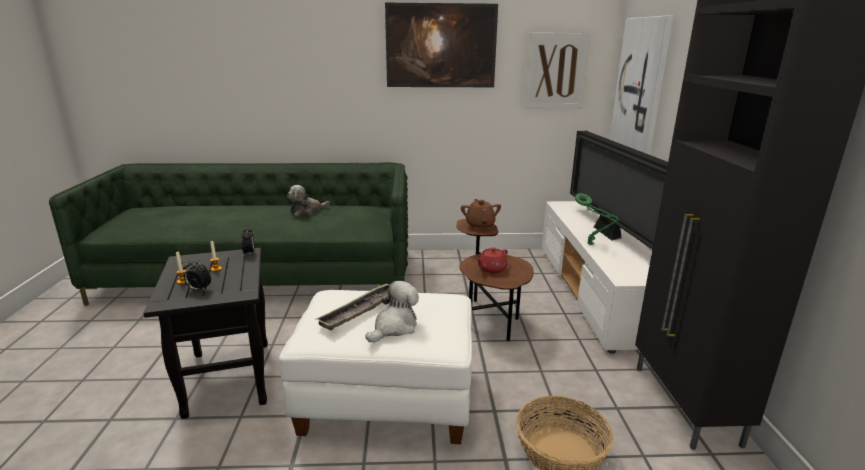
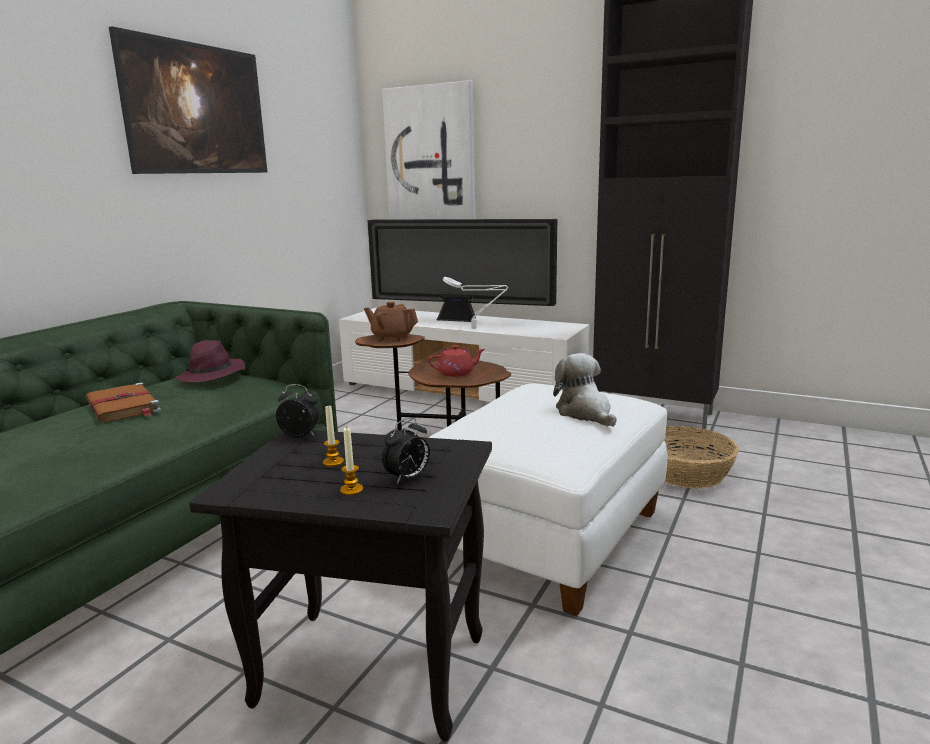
camera: 60 degrees left, 5 degrees down
(307, 211) = (123, 406): plush toy -> brown book
(360, 310) = (530, 420): tray -> none
(363, 211) = (212, 376): none -> purple hat
(491, 269) = (457, 373): red teapot -> red teapot turned 90 degrees counterclockwise
(556, 71) = (318, 151): picture -> none
(592, 245) = (476, 328): green table lamp -> white table lamp

